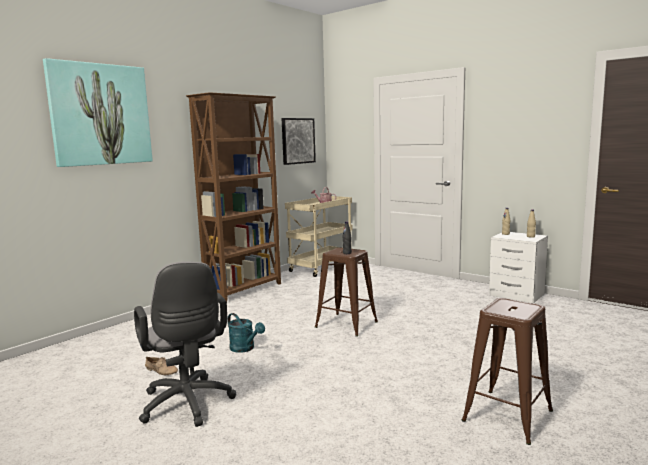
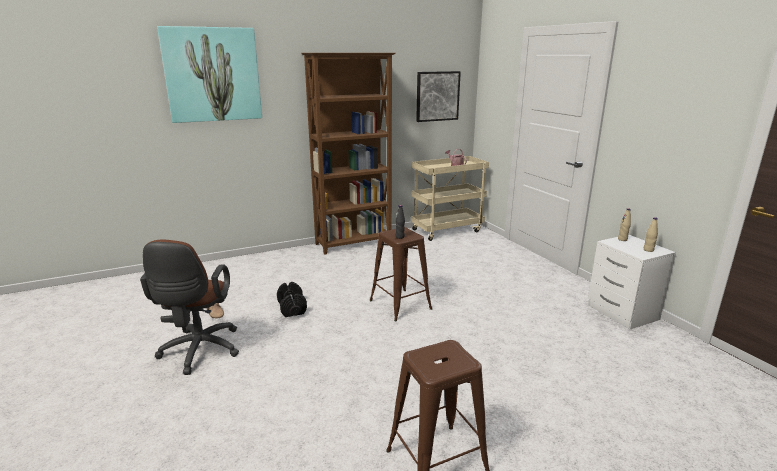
camera: 25 degrees right, 10 degrees up
(188, 405) = (199, 352): grey office chair -> brown office chair
(245, 348) = (292, 308): turquoise watering can -> black dumbbell

